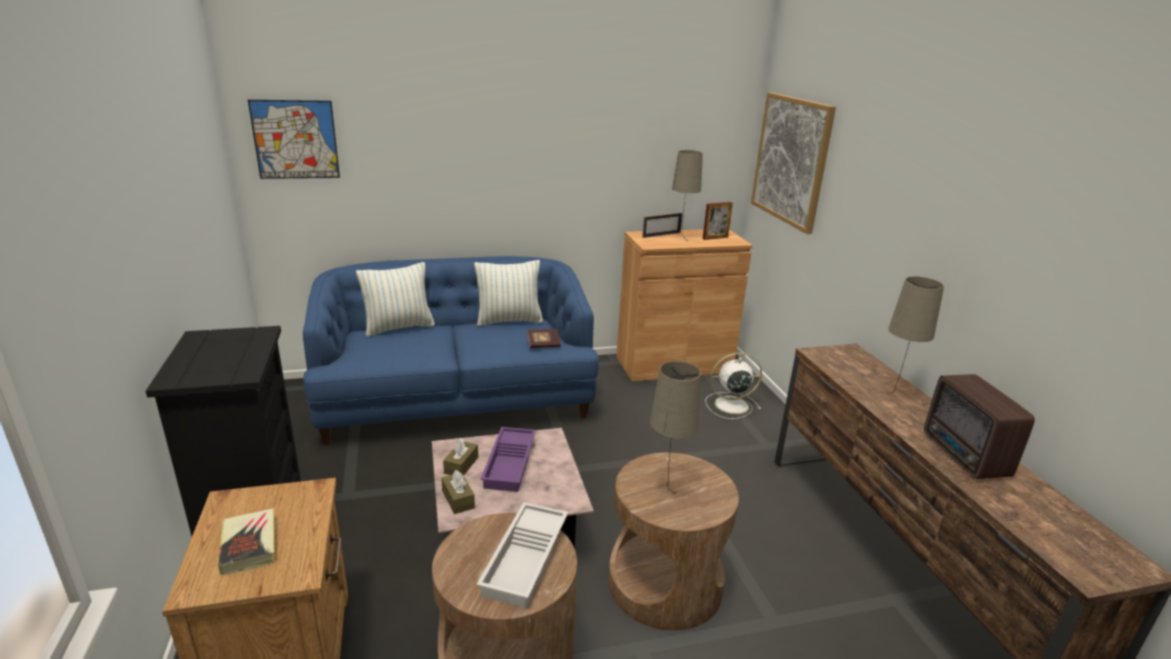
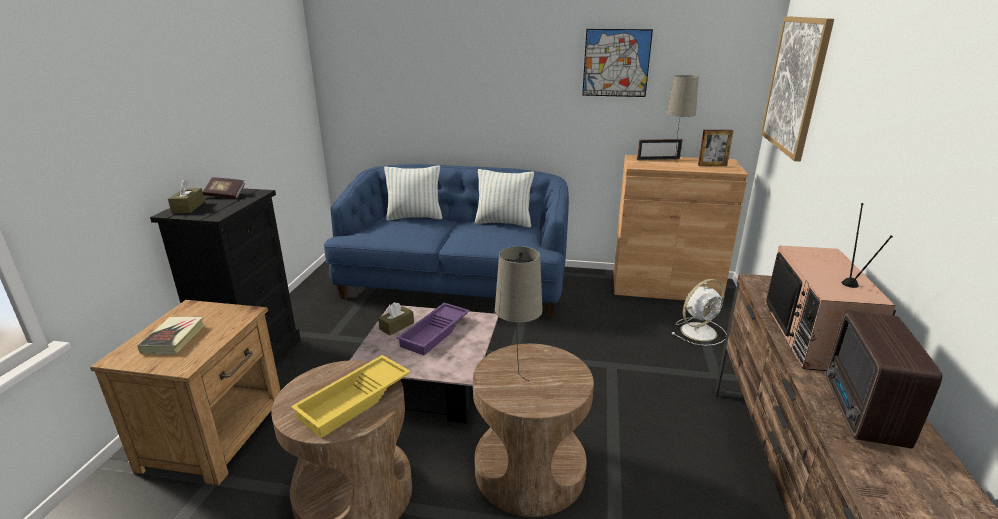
camera: 25 degrees right, 0 degrees up
(295, 139) = (356, 62): picture -> picture (616, 63)
(458, 499) = (374, 350): brown tissue box -> brown tissue box (188, 207)
(526, 560) = (355, 401): white tray -> yellow tray
(543, 345) = (516, 244): book -> book (225, 195)
(730, 405) = (699, 331): white fan -> white fan turned 135 degrees clockwise
(893, 398) = (816, 337): beige table lamp -> television

